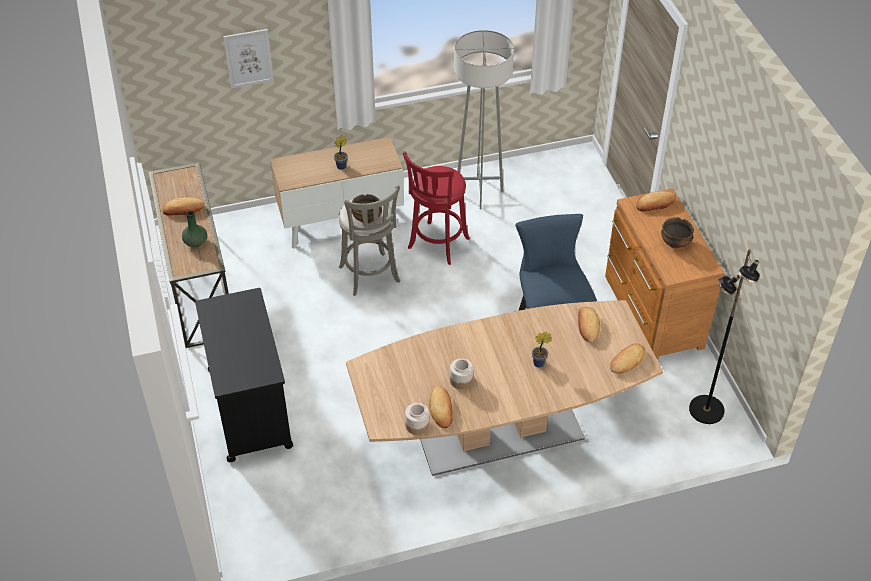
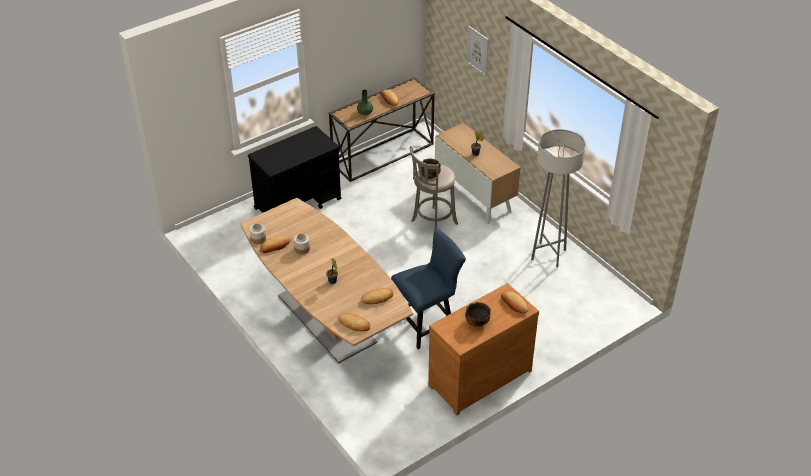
camera: 70 degrees right, 5 degrees down
(437, 245) = (480, 247): red stool -> none
(705, 410) = (394, 426): black floor lamp -> none

